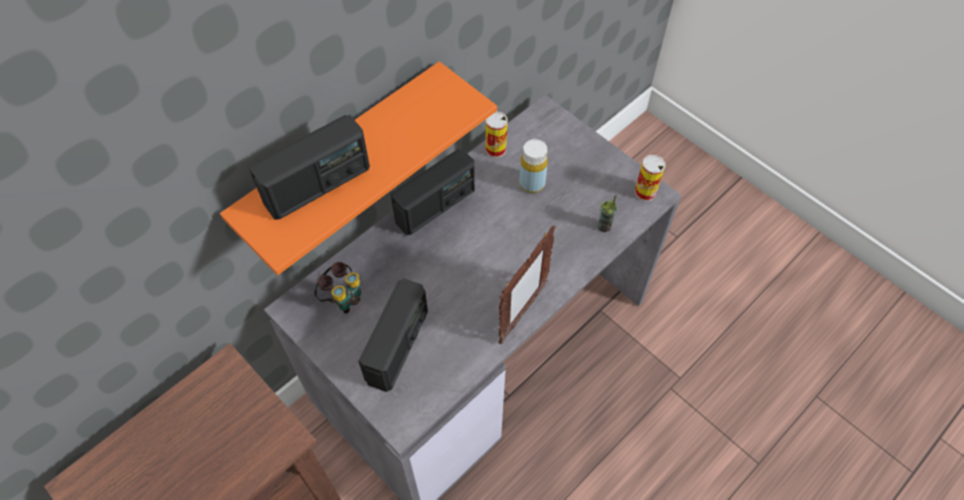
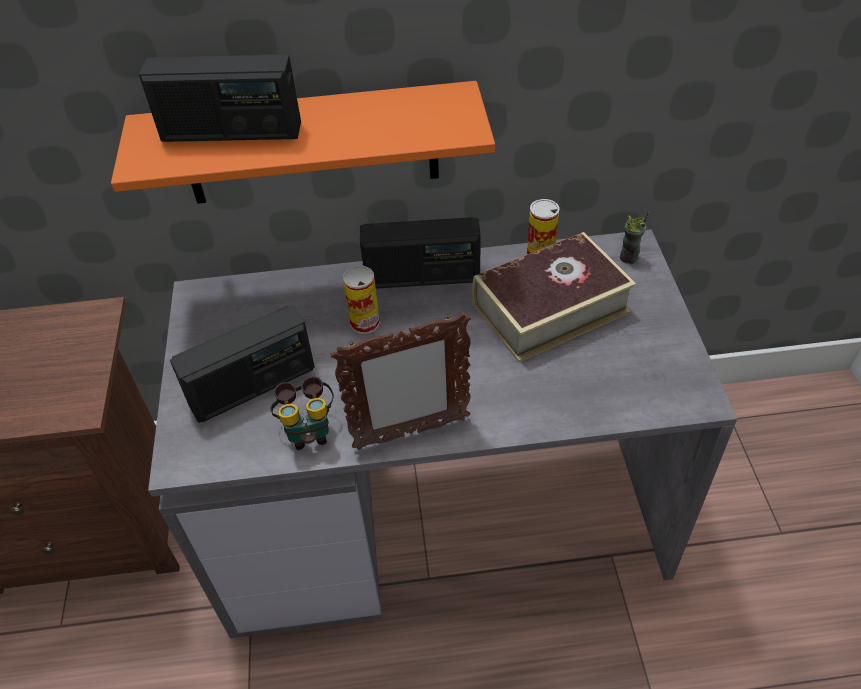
camera: 40 degrees right, 10 degrees down
(342, 298) = (249, 311): binoculars -> binoculars (308, 430)
(532, 183) = (550, 308): yellow bottle -> book
(604, 226) = (597, 398): cup -> cup (629, 258)
(645, 192) = (687, 389): can -> can (365, 323)

